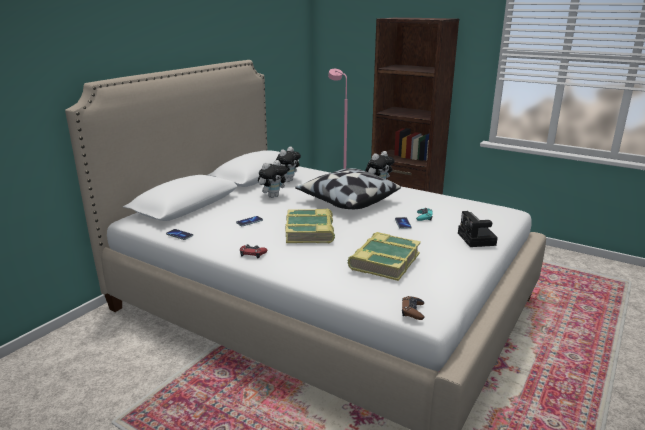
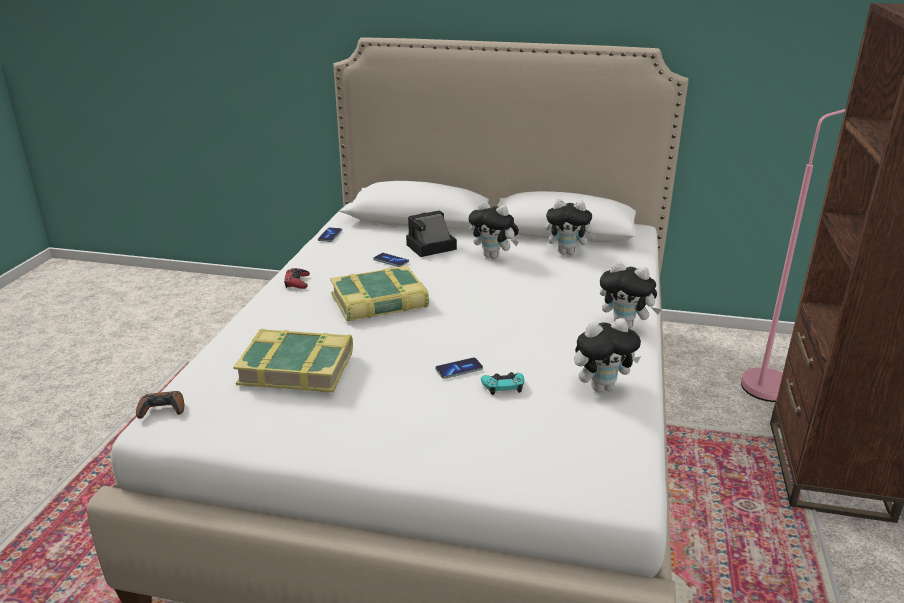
camera: 70 degrees right, 5 degrees up
(347, 201) = (519, 310): pillow -> none
(432, 200) = (602, 387): none -> plush toy
(477, 240) = (429, 451): camera -> camera (429, 248)

